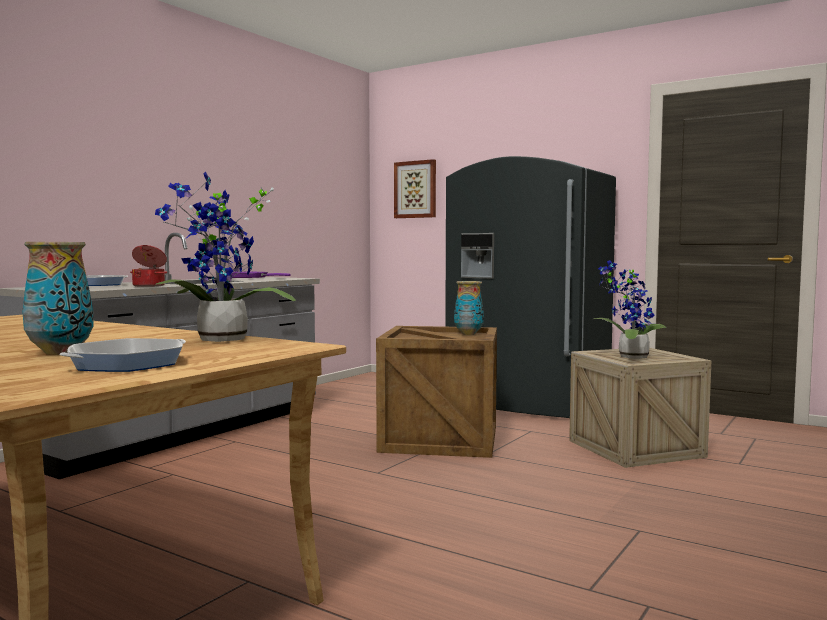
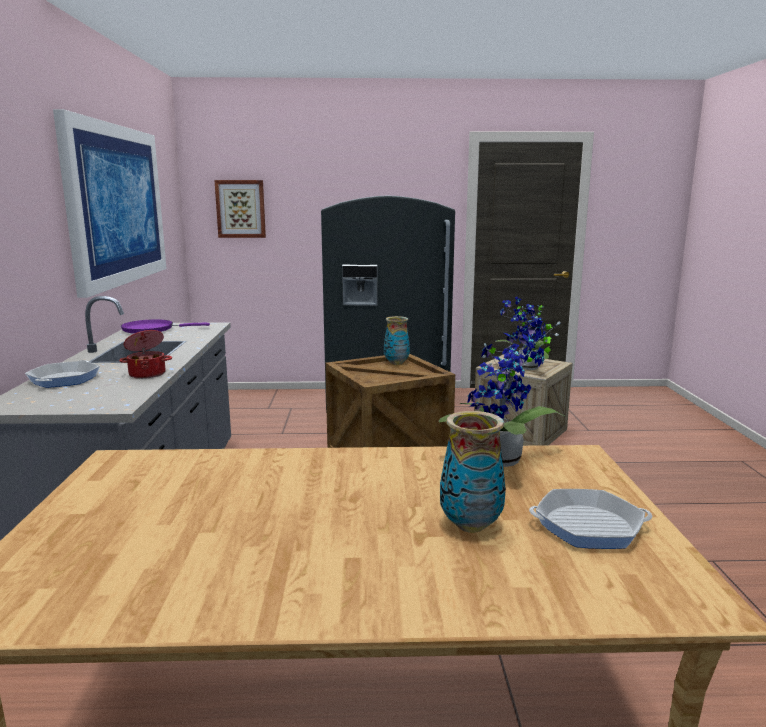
camera: 35 degrees left, 10 degrees up
(127, 363) = (588, 526): frying pan -> frying pan turned 90 degrees clockwise
(247, 171) = (116, 205): none -> picture

